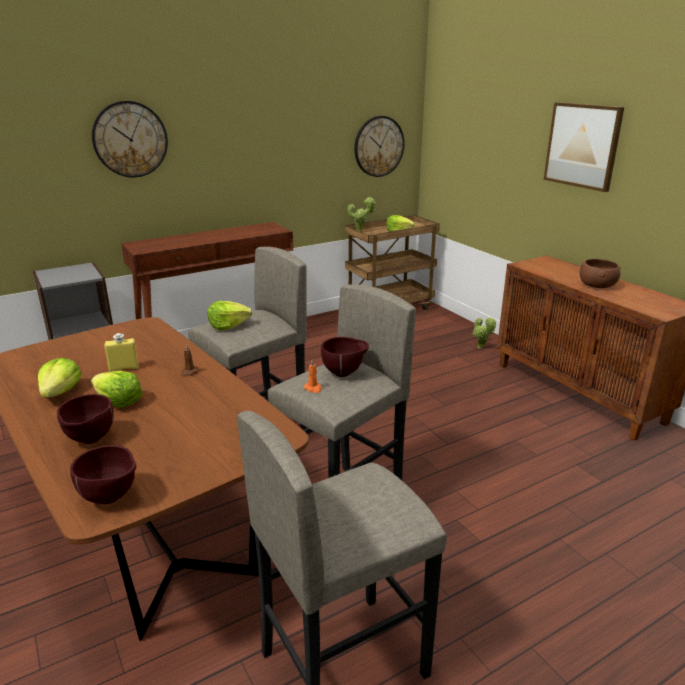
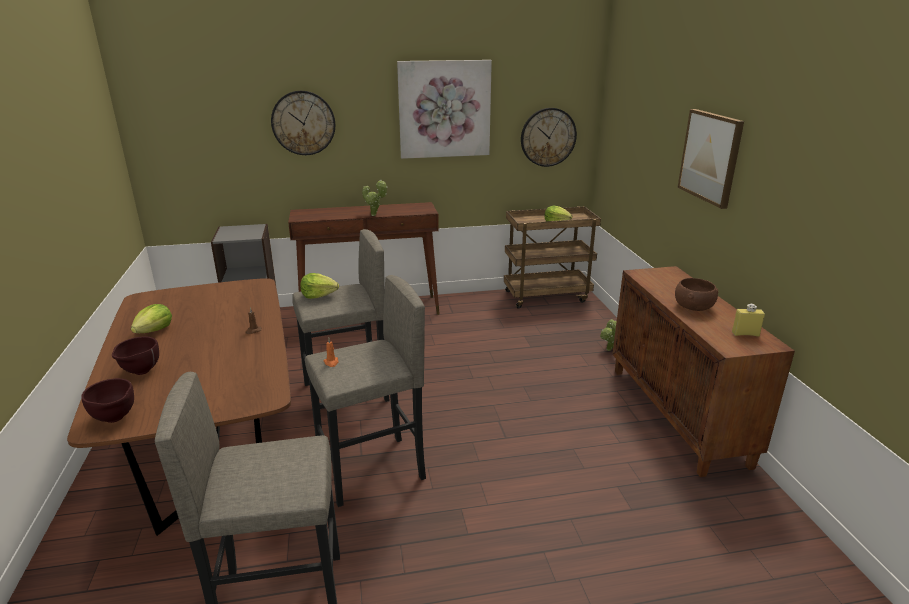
camera: 20 degrees right, 0 degrees up
(118, 402) = (184, 346): lettuce -> none
(124, 368) = (212, 319): yellow bottle -> yellow bottle (745, 334)
(281, 120) = (444, 109): none -> picture
(344, 373) = (368, 354): brown bowl -> none
(360, 231) = (521, 218): potted plant -> potted plant (375, 215)

